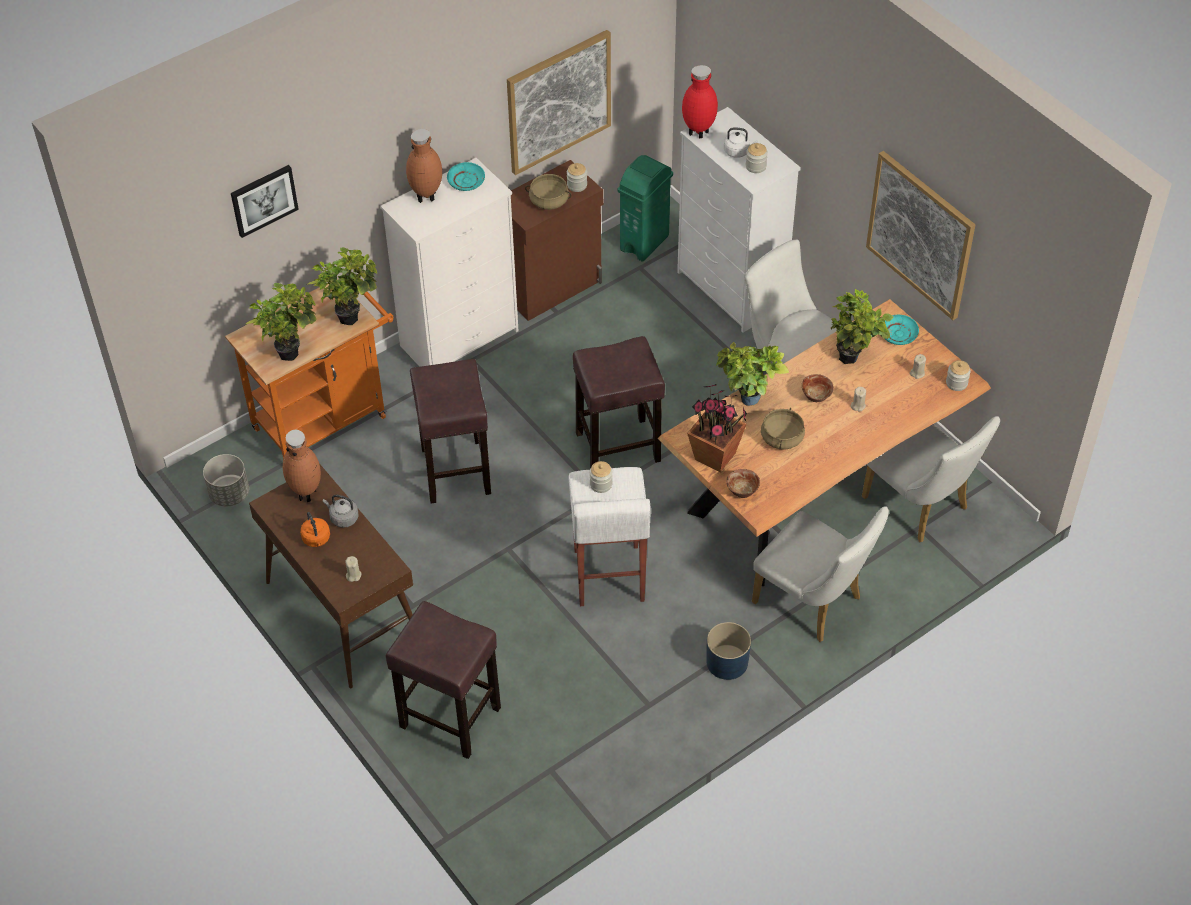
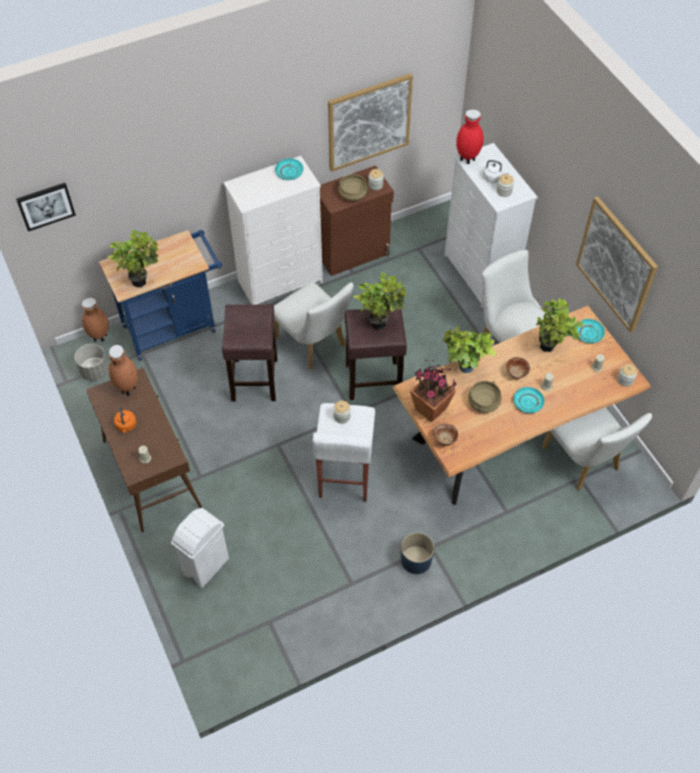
camera: 10 degrees right, 5 degrees up
(263, 200) = (128, 168): picture -> picture (45, 205)
(326, 418) = (174, 326): orange cart -> blue cart
(343, 518) = (149, 412): grey kettle -> none
(350, 315) = (190, 259): potted plant -> potted plant (380, 321)
(427, 197) = (258, 181): brown vase -> brown vase (100, 338)
(448, 717) = (205, 567): brown stool -> white trash can
(645, 243) = (426, 230): green trash can -> none
(813, 603) = (489, 525): white chair -> white chair (314, 344)
(839, 430) = (528, 403): none -> turquoise plate

